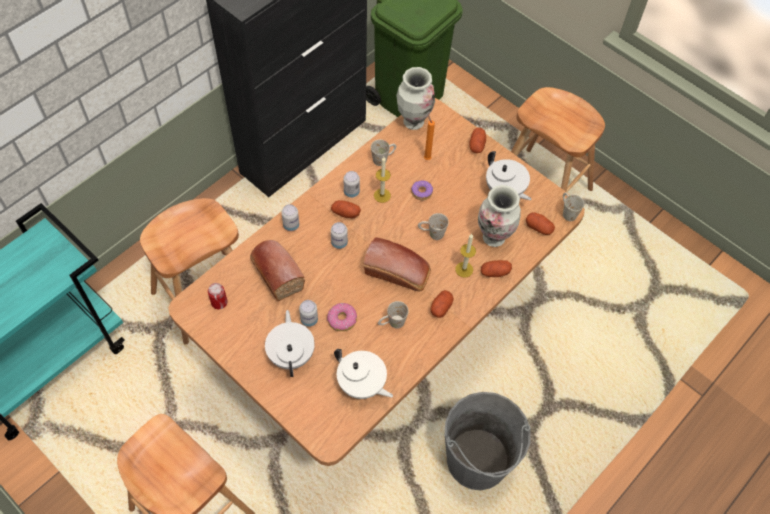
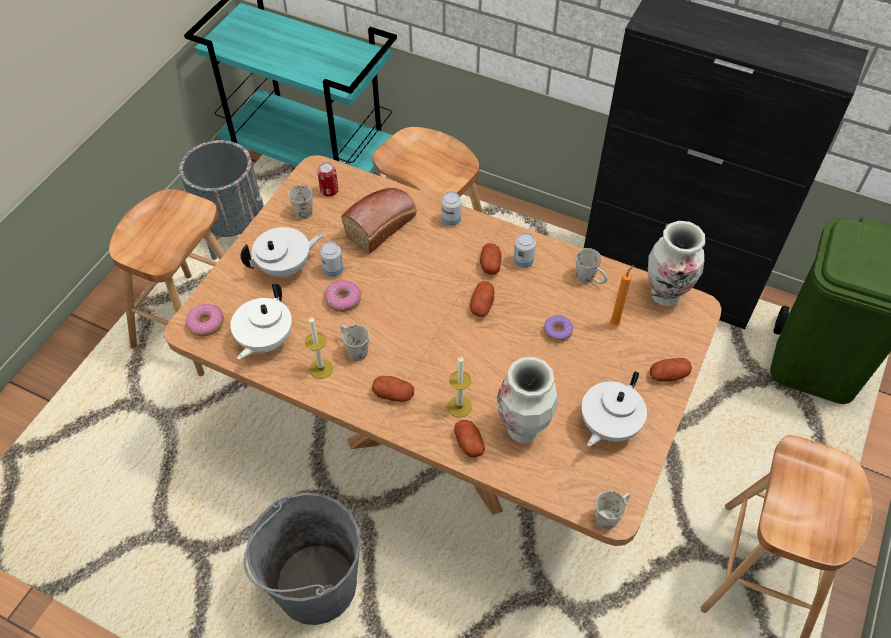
camera: 75 degrees right, 5 degrees down
(92, 455) = (234, 230): none -> grey planter
(329, 426) = (206, 324): none -> donut
(339, 243) = (445, 270): can -> none
(382, 195) = (533, 292): candle -> candle (321, 369)
(399, 273) = (427, 338): bread -> none
(431, 233) = (499, 358): white mug -> white mug (303, 208)
(539, 228) = (565, 482): potato -> potato (482, 305)

